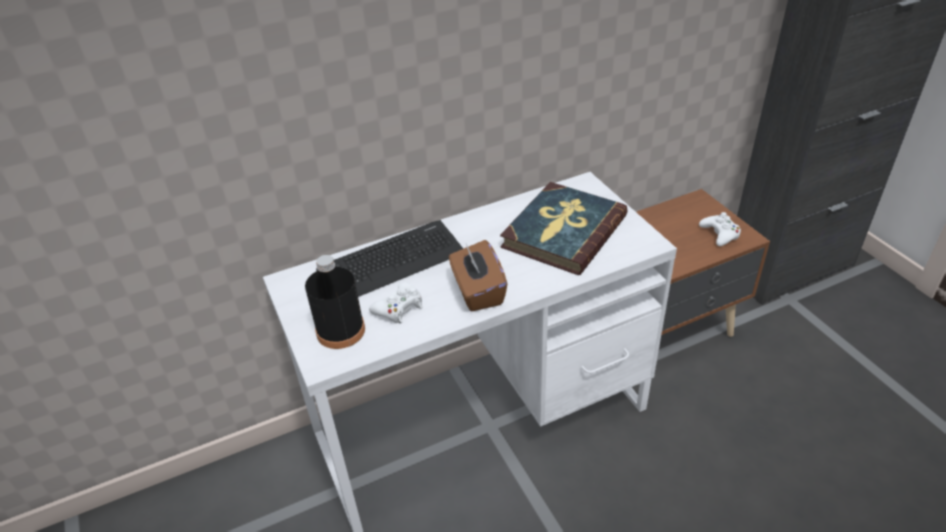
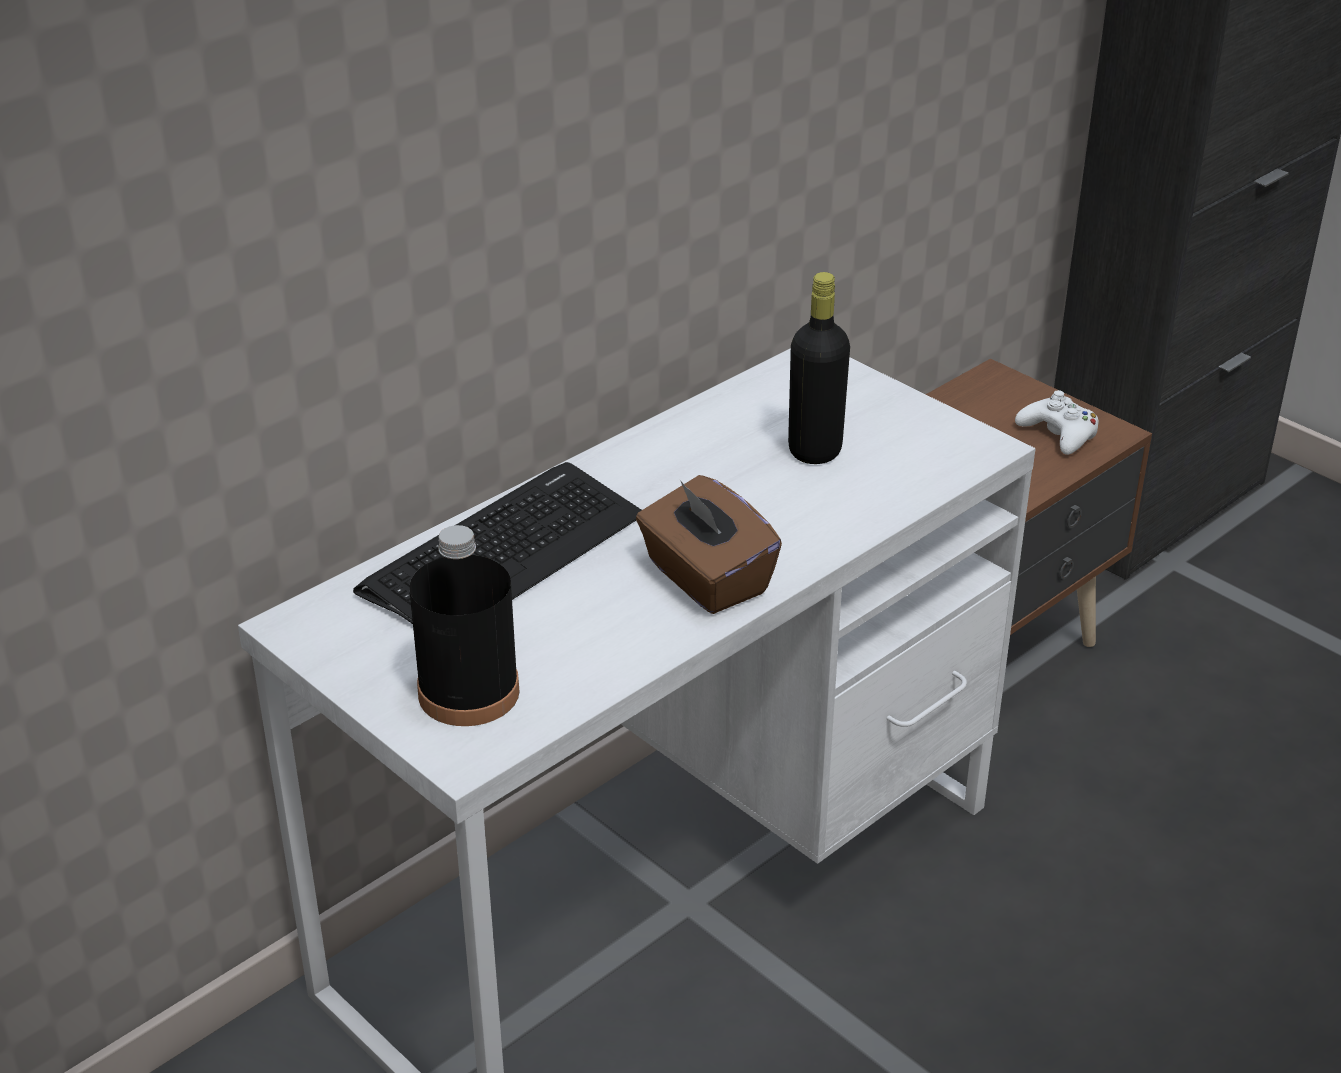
camera: 20 degrees left, 5 degrees down
(399, 308) = (565, 633): white game controller -> none
(563, 231) = (814, 450): book -> black bottle

